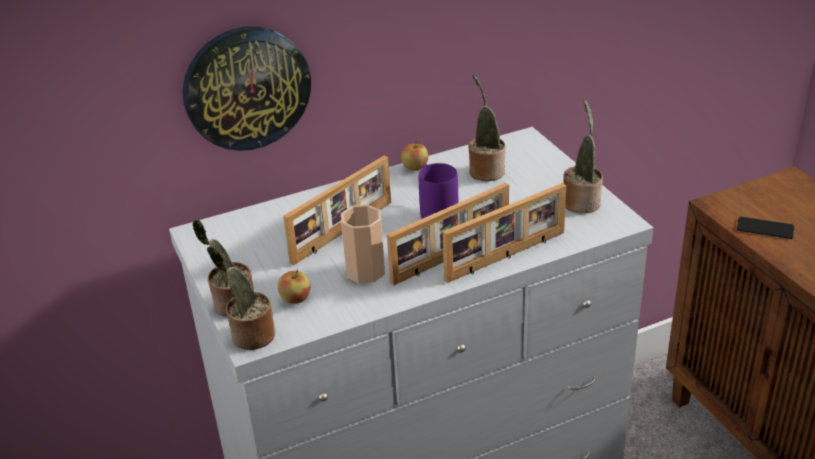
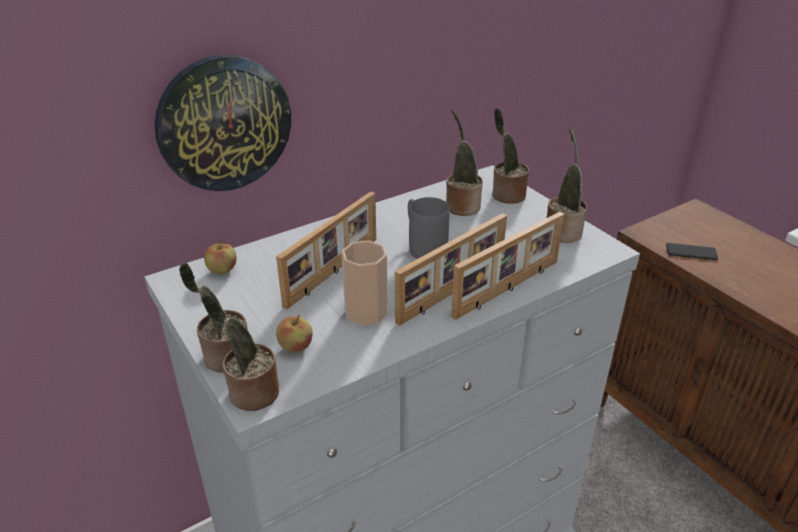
camera: 10 degrees left, 0 degrees up
(414, 168) = (391, 206): apple -> apple (222, 270)
(435, 211) = (423, 246): purple mug -> grey mug
(535, 161) = (506, 195): none -> potted plant

